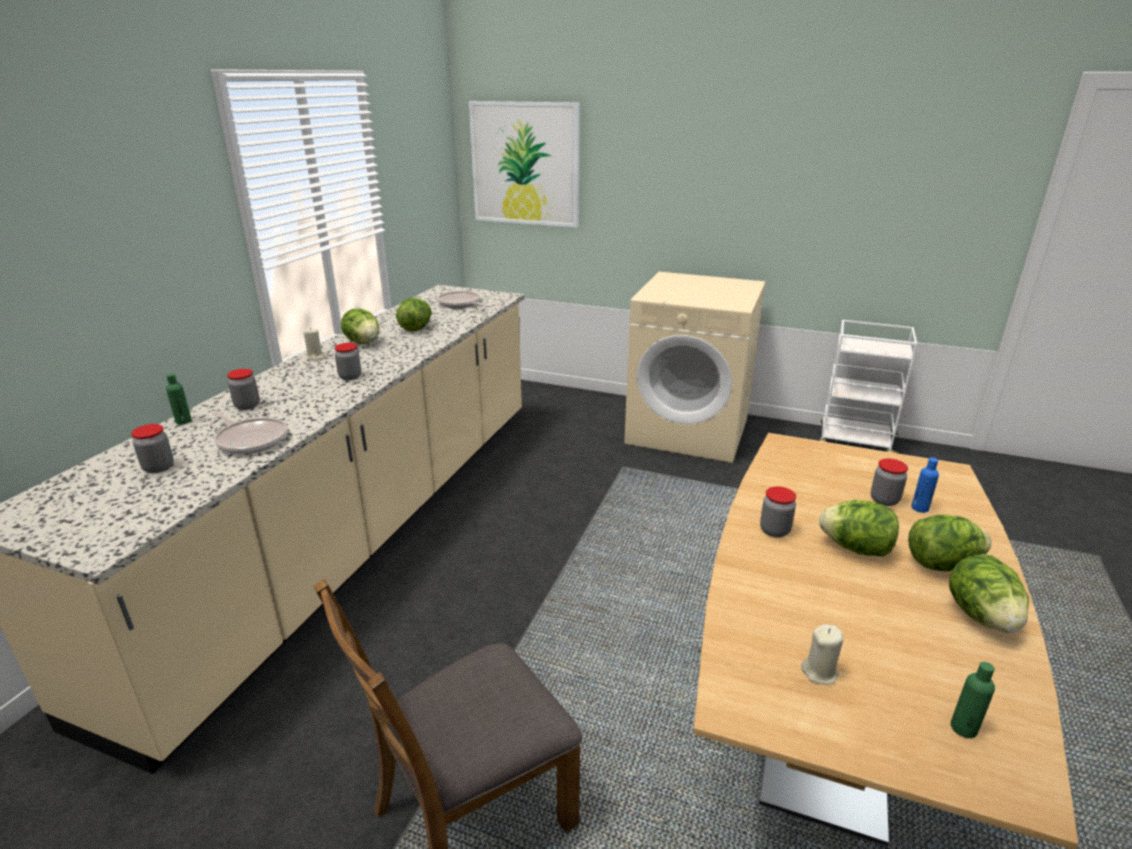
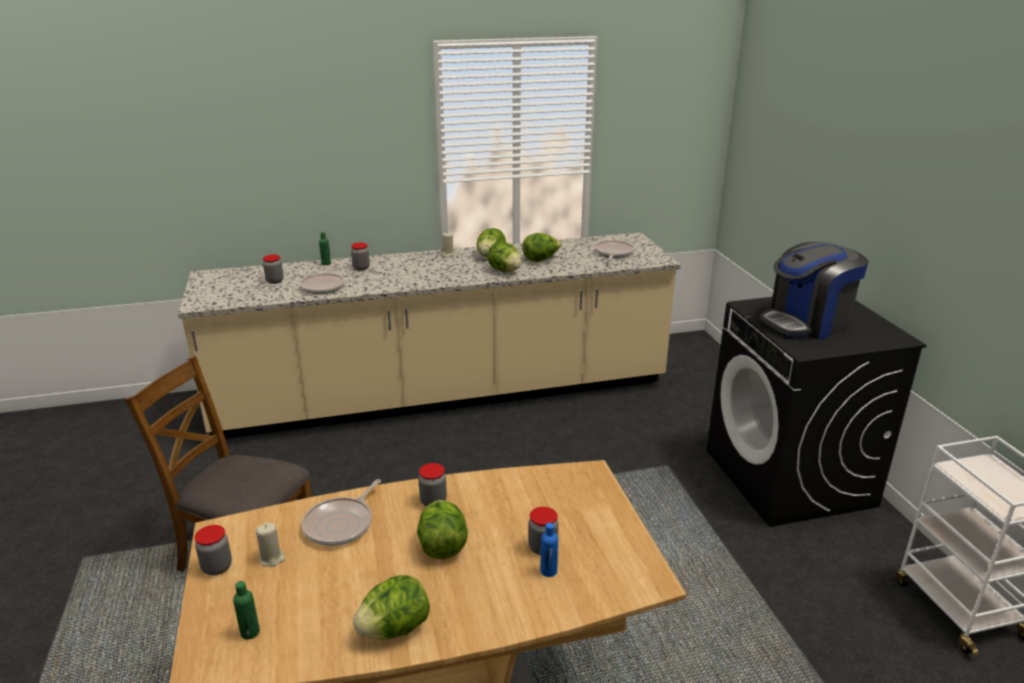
camera: 55 degrees right, 0 degrees up
(350, 377) = (433, 274): jar -> jar (217, 567)
(525, 164) = (770, 136): picture -> none
(688, 431) = (789, 478): beige washing machine -> black washing machine
(697, 292) = (807, 322): none -> coffee machine
(779, 600) = (341, 524): none -> frying pan
(941, 564) = (458, 597): lettuce -> lettuce (505, 270)

